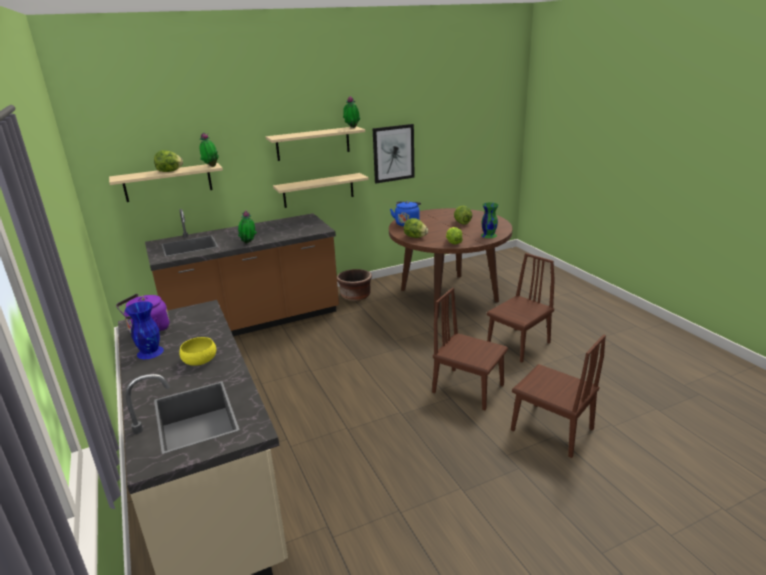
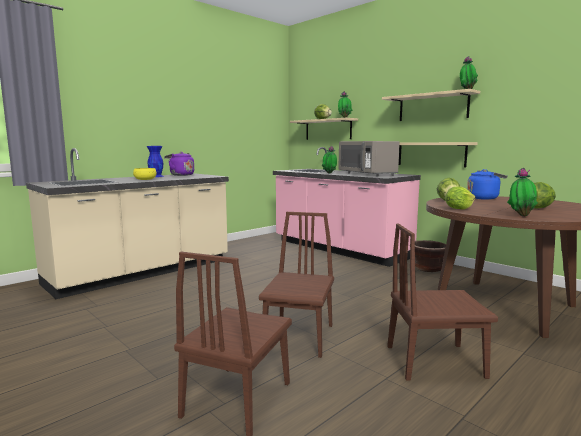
camera: 70 degrees right, 15 degrees down
(254, 321) = (339, 249): brown counter -> pink counter
(282, 230) = (367, 174): none -> grey microwave
(393, 153) = (525, 124): picture -> none
(488, 235) = (521, 215): green vase -> potted plant
(518, 345) = (435, 361): brown chair -> brown chair turned 150 degrees clockwise

